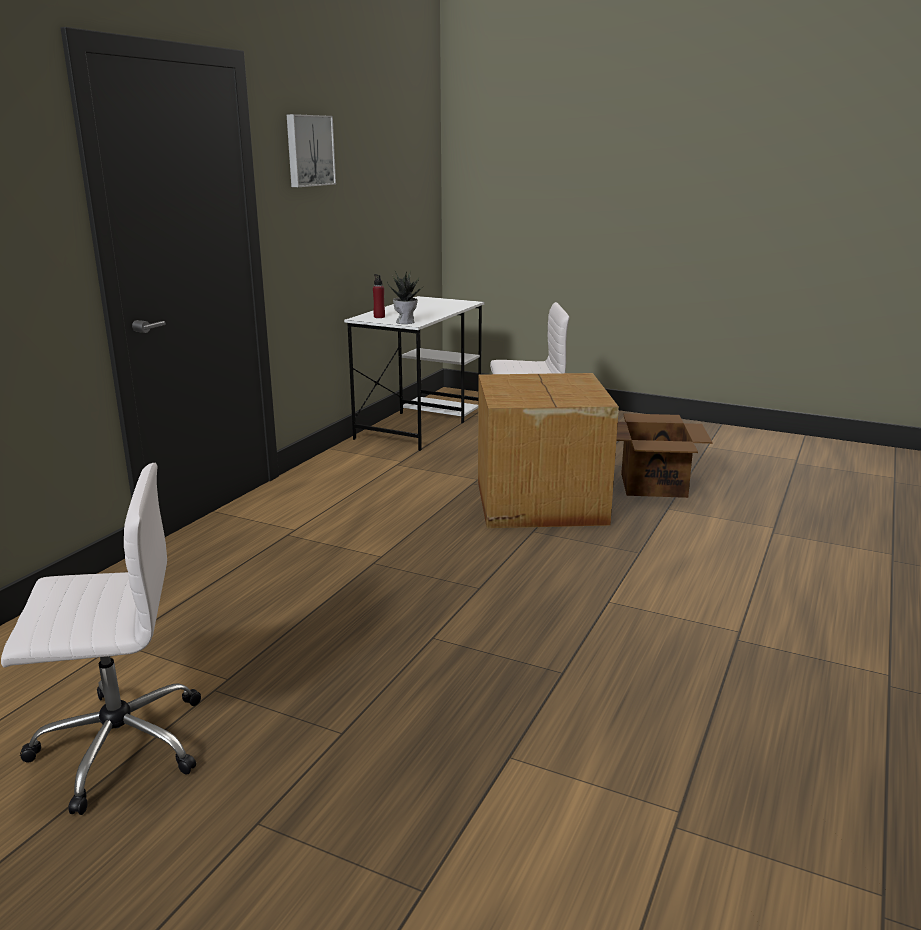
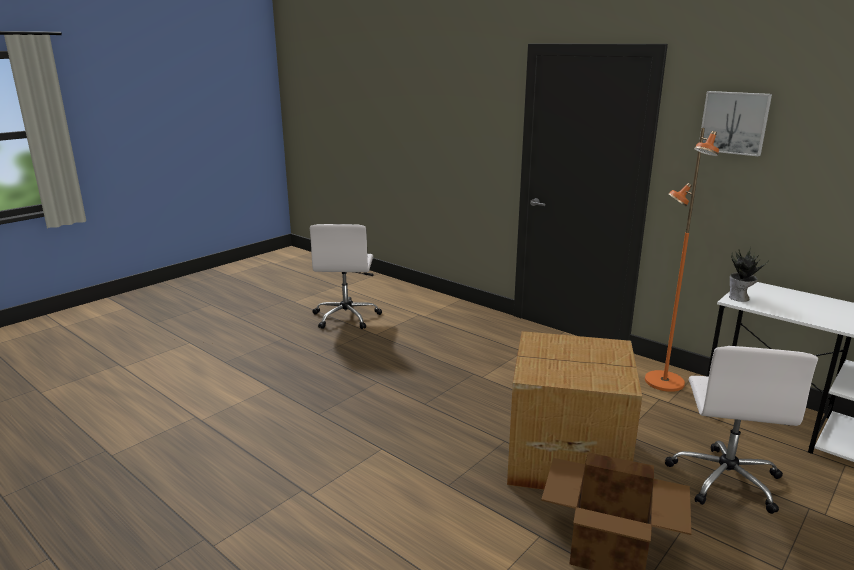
camera: 105 degrees right, 0 degrees up
(356, 462) = (663, 382): none -> orange floor lamp
(379, 317) = (762, 290): red bottle -> none

